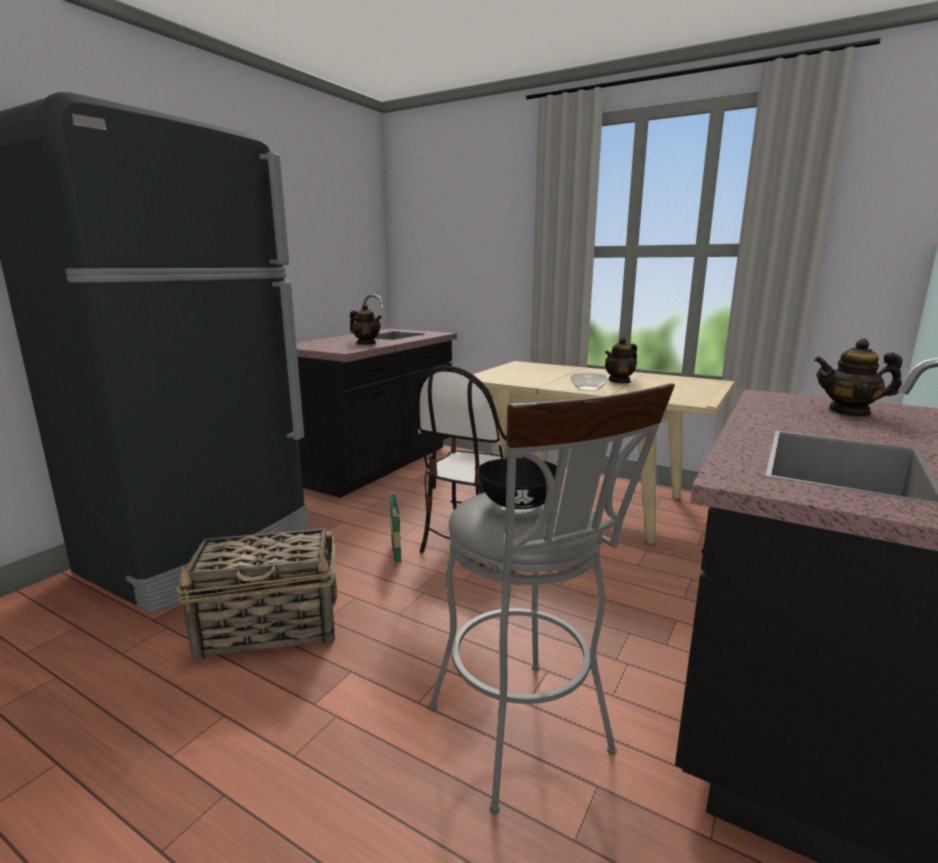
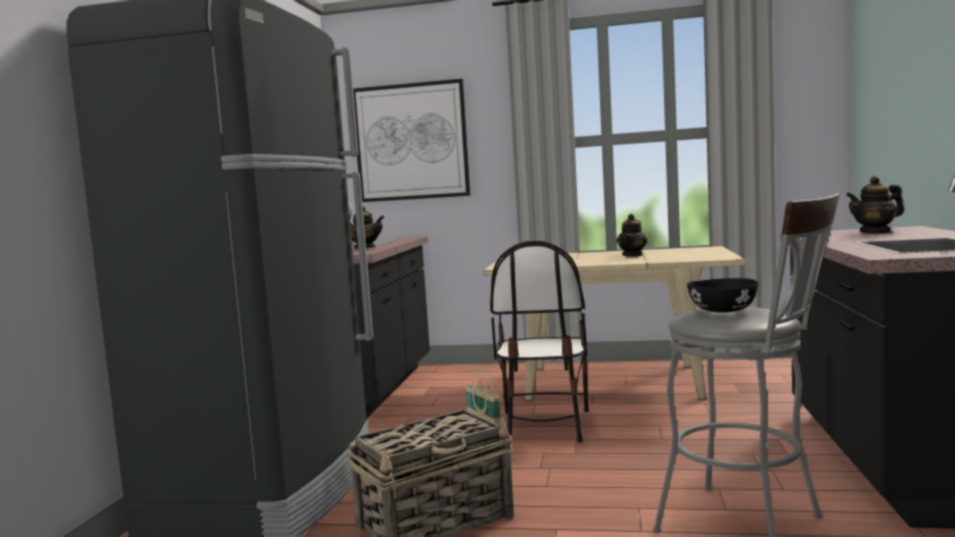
camera: 20 degrees left, 10 degrees down
(450, 241) = (411, 142): none -> picture
(588, 389) = (619, 261): bowl -> none

